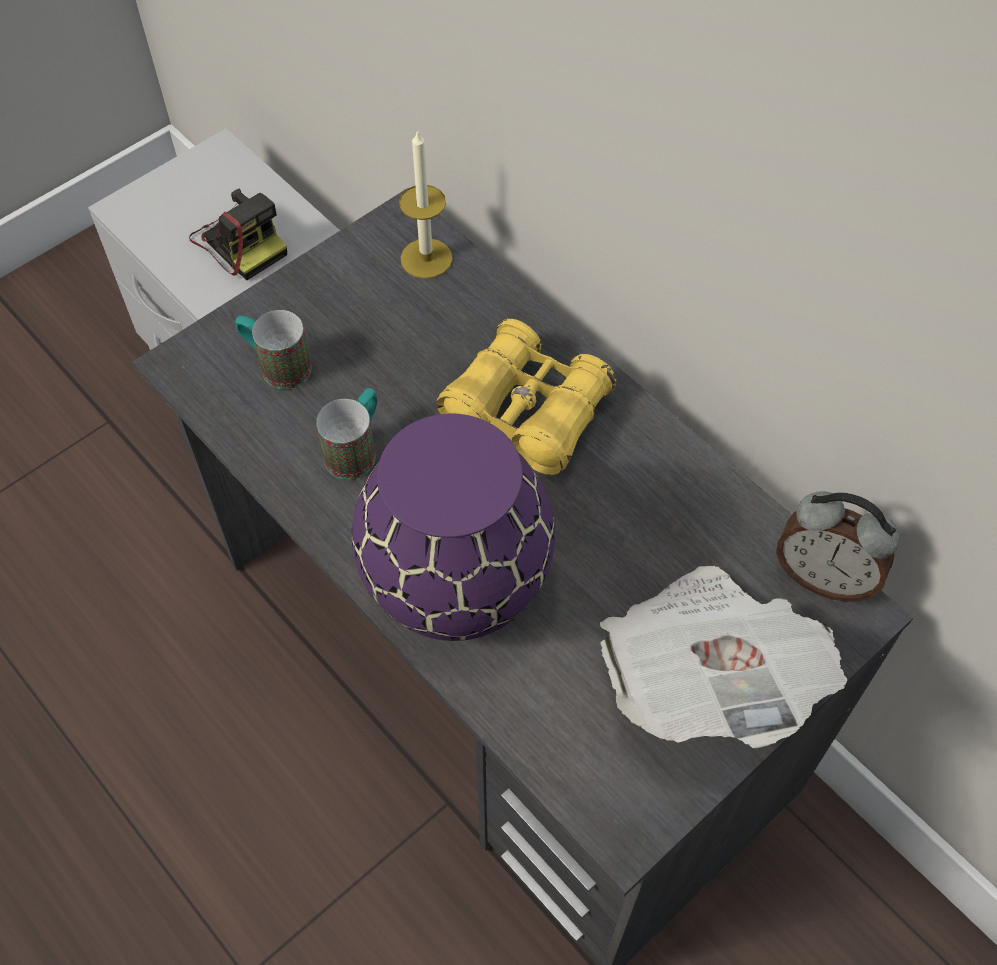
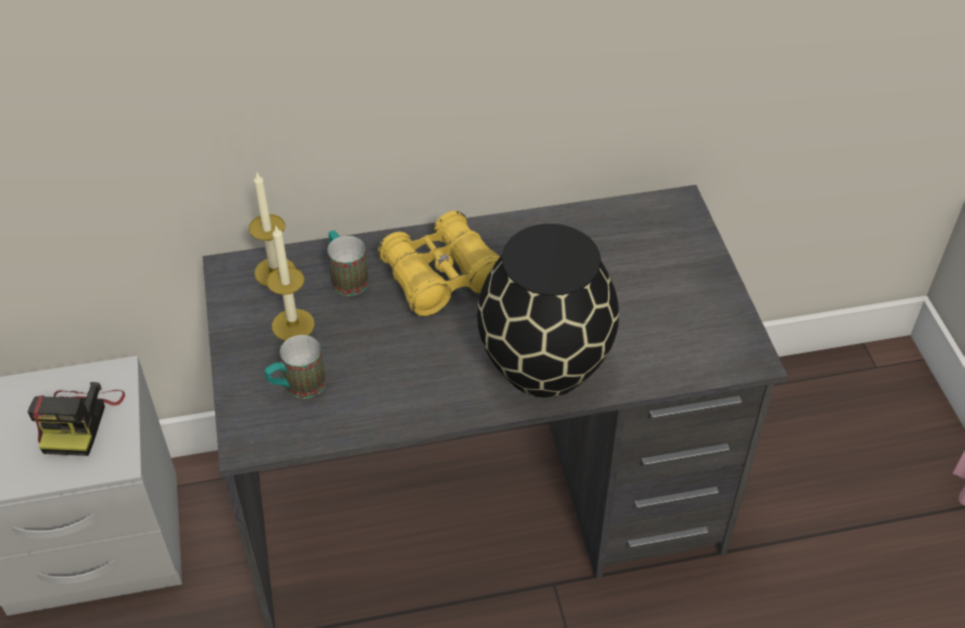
camera: 60 degrees left, 10 degrees down
(240, 241) = (80, 420): camera -> camera turned 105 degrees clockwise
(356, 449) = (403, 372): mug -> mug (346, 277)
(361, 315) = (293, 325): none -> candle
(459, 586) = (545, 363): purple vase -> black vase
(707, 675) = (678, 280): newspaper -> none
(823, 576) = (649, 205): alarm clock -> none

